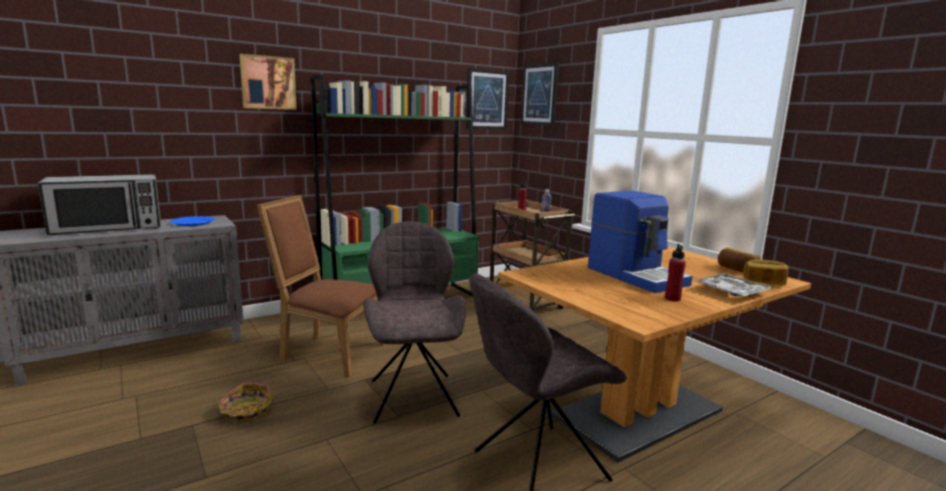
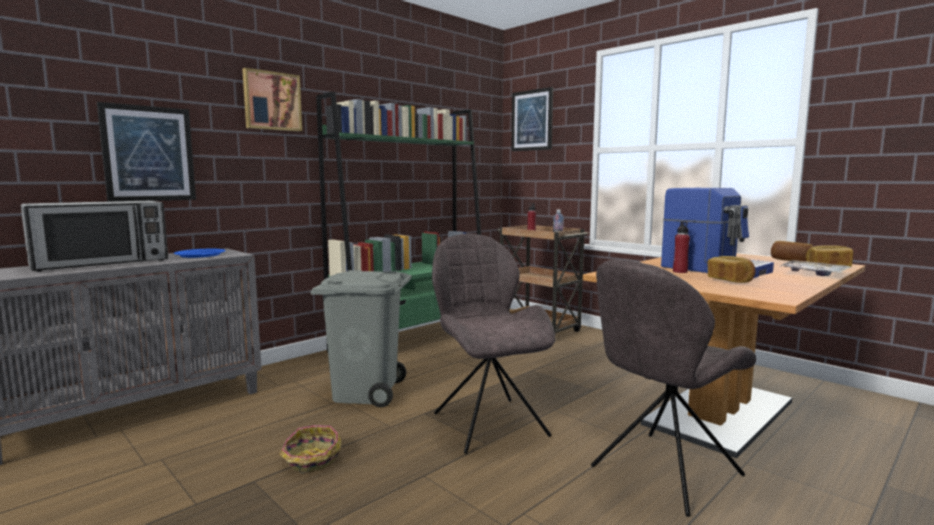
camera: 10 degrees left, 5 degrees down
(328, 352) = (365, 392): brown chair -> grey trash can
(487, 99) = (478, 127): picture -> picture (148, 154)
(628, 294) = (730, 281): none -> bread
(672, 299) = (774, 281): red bottle -> red bottle (680, 271)

